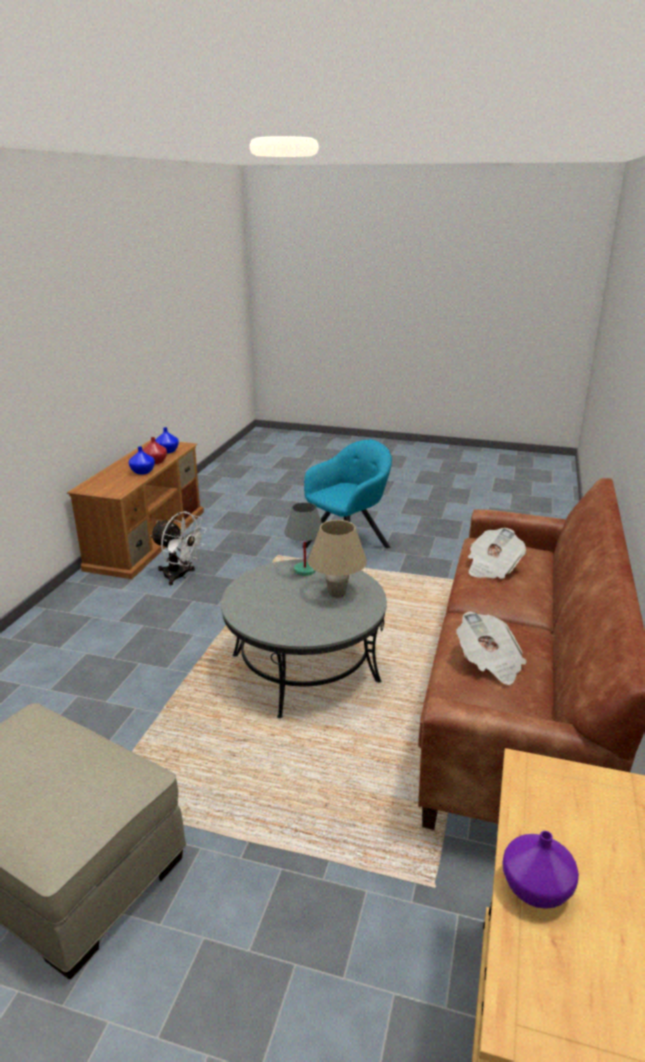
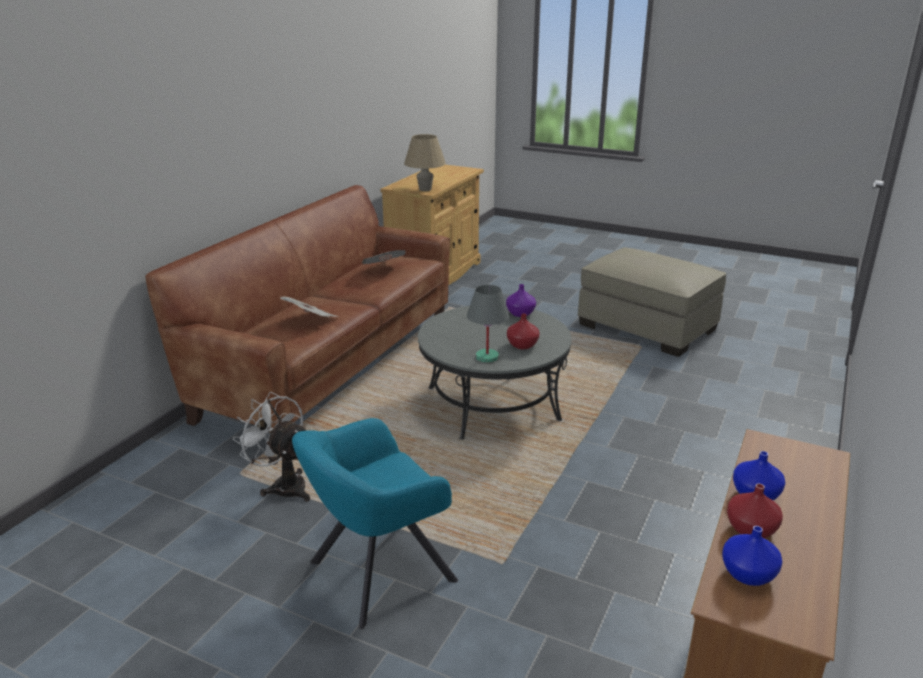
camera: 170 degrees left, 0 degrees up
(180, 576) = (652, 535): white fan -> white fan (284, 485)
(273, 586) = (522, 345): none -> red vase
(337, 593) = (462, 335): beige table lamp -> beige table lamp (425, 189)
(535, 889) = (450, 178): purple vase -> purple vase (521, 313)

